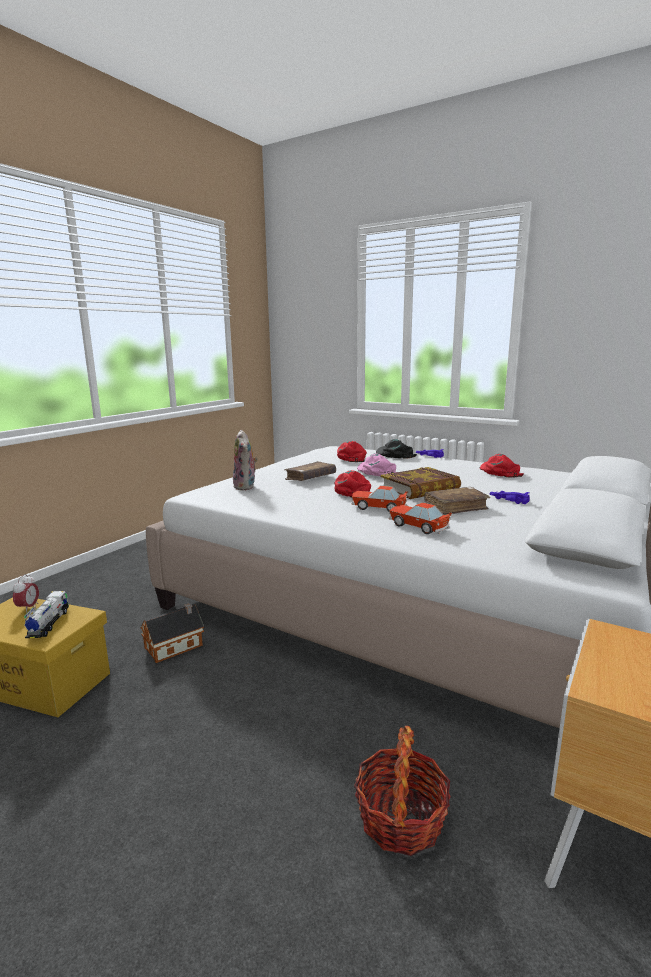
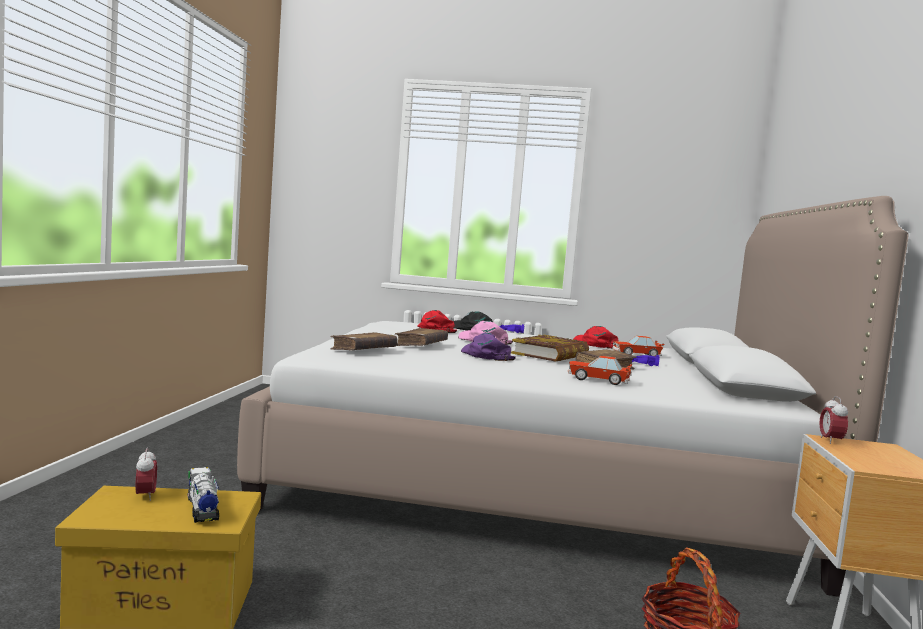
camera: 25 degrees left, 10 degrees down
(176, 646) = (310, 546): toy house -> none
(246, 487) = (363, 350): plush toy -> brown book
(352, 490) = (485, 355): red cap -> purple cap
(378, 507) = (537, 367): toy car -> toy car (636, 355)
(608, 635) = (830, 441): none -> alarm clock

